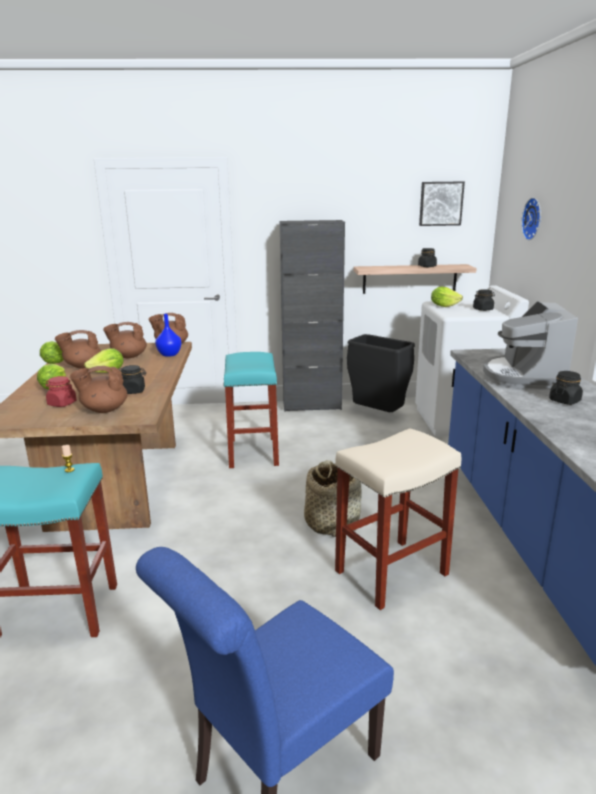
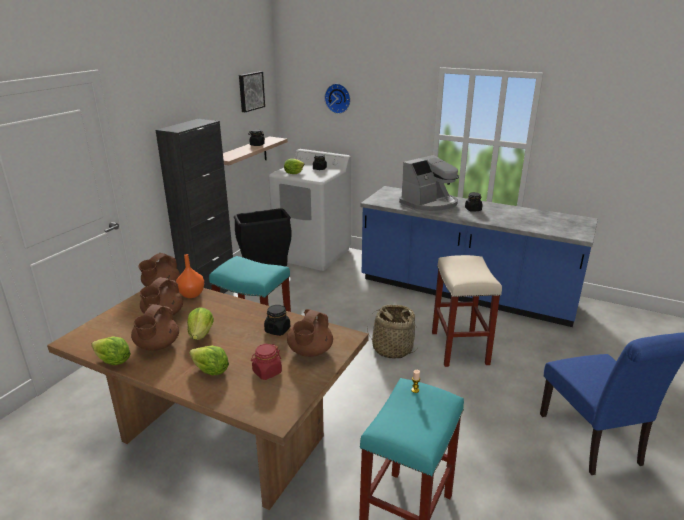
camera: 60 degrees left, 5 degrees up
(170, 354) = (191, 294): blue vase -> orange vase
(523, 376) = (429, 204): coffee machine -> coffee machine turned 75 degrees counterclockwise

